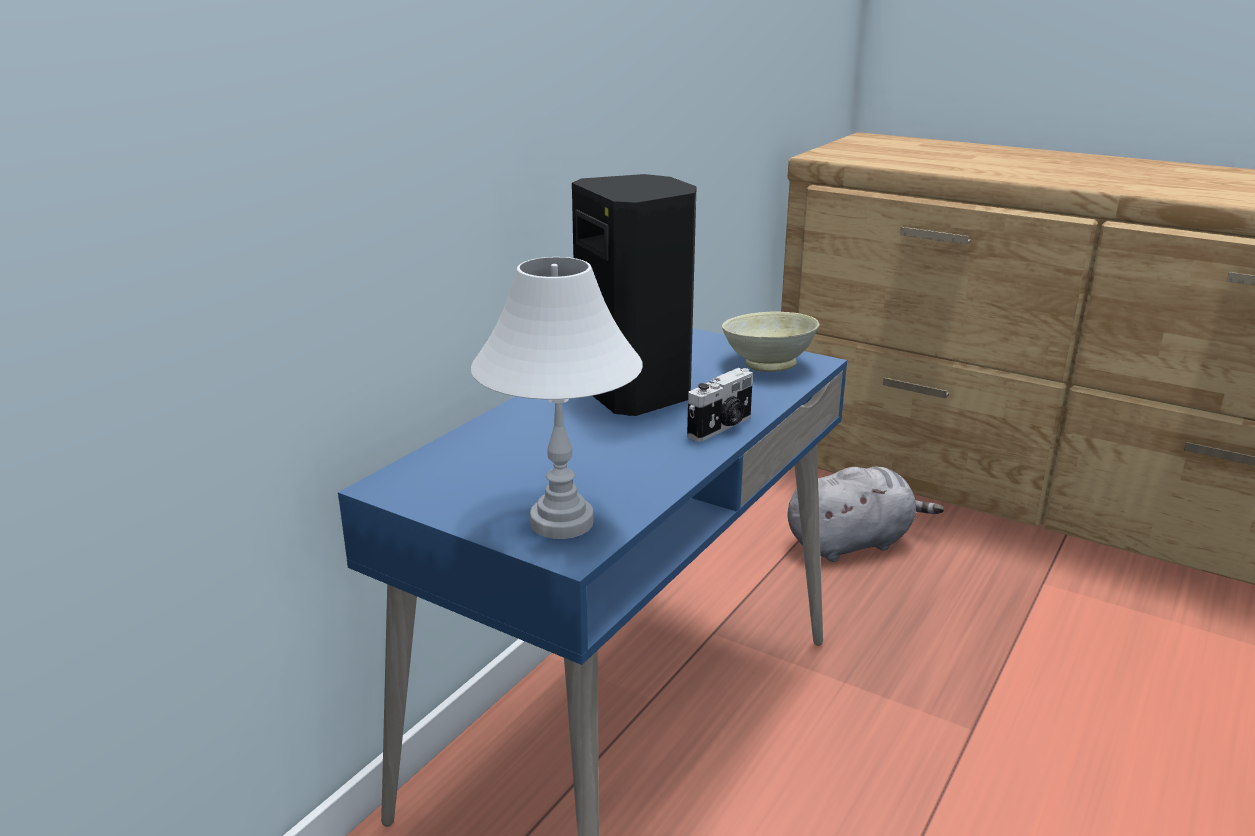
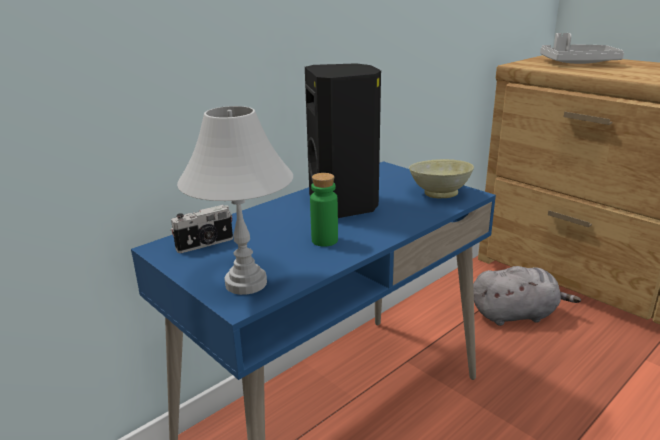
camera: 15 degrees right, 0 degrees up
(640, 449) = (324, 240): none -> green bottle
(722, 427) = (386, 231): camera -> camera (205, 244)
(903, 151) = (577, 63): none -> grey tray

